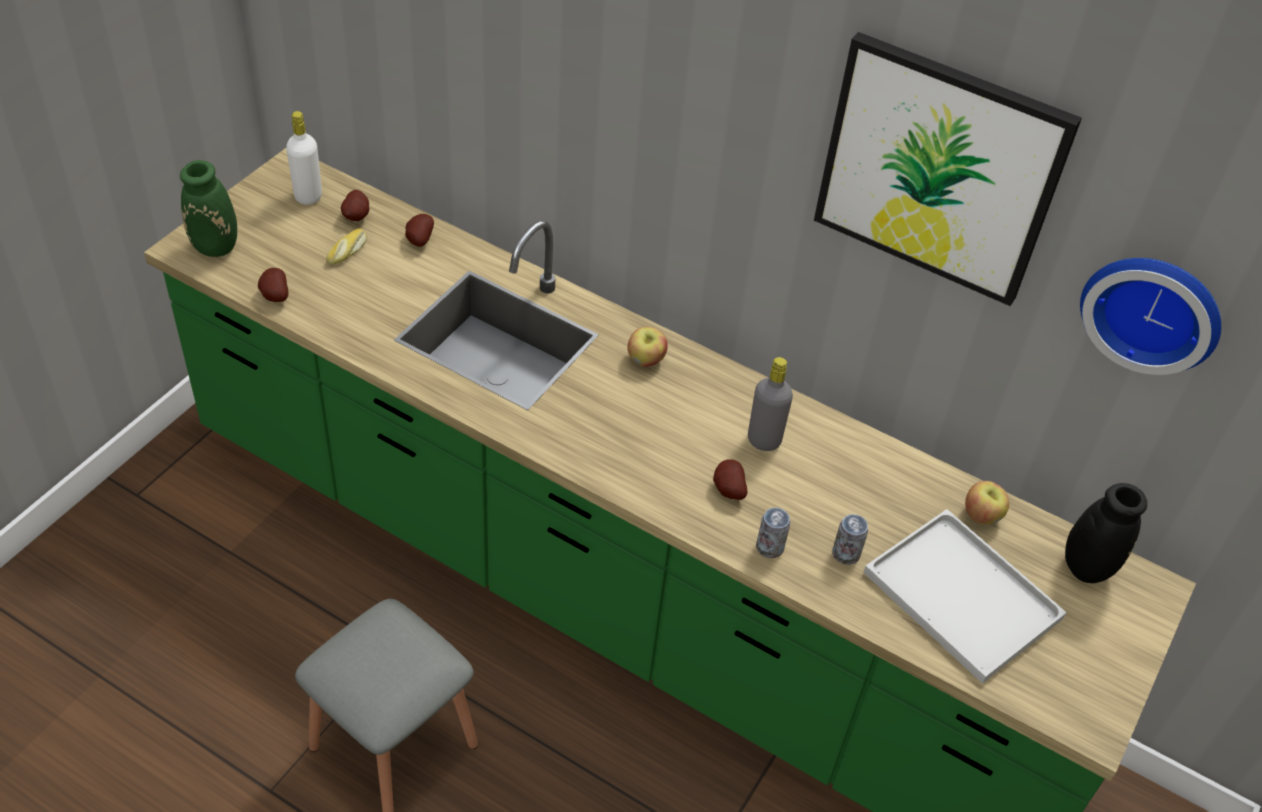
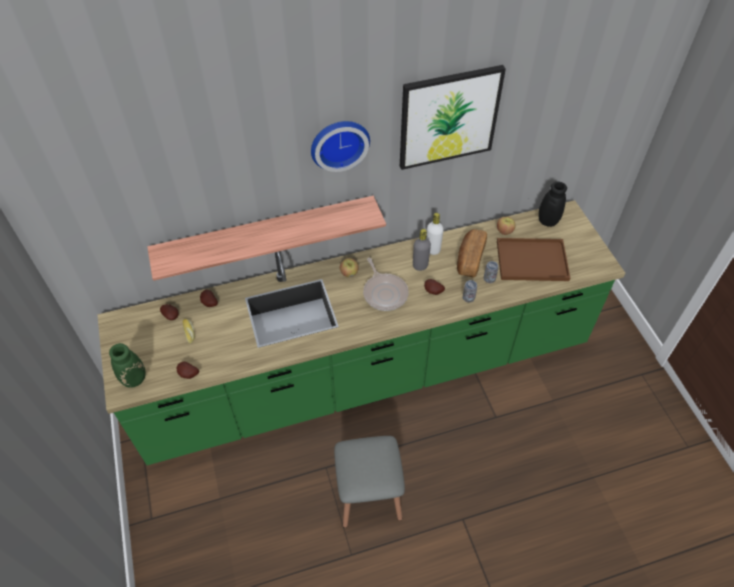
camera: 45 degrees left, 5 degrees up
(308, 196) = (139, 326): white bottle -> white bottle (432, 250)
(559, 190) = (266, 235): none -> shelf
(656, 427) = (384, 292): none -> frying pan
(856, 500) = (469, 259): none -> bread
(958, 594) = (530, 261): white tray -> brown tray
(1153, 309) = (541, 117): wall clock -> wall clock (339, 143)

